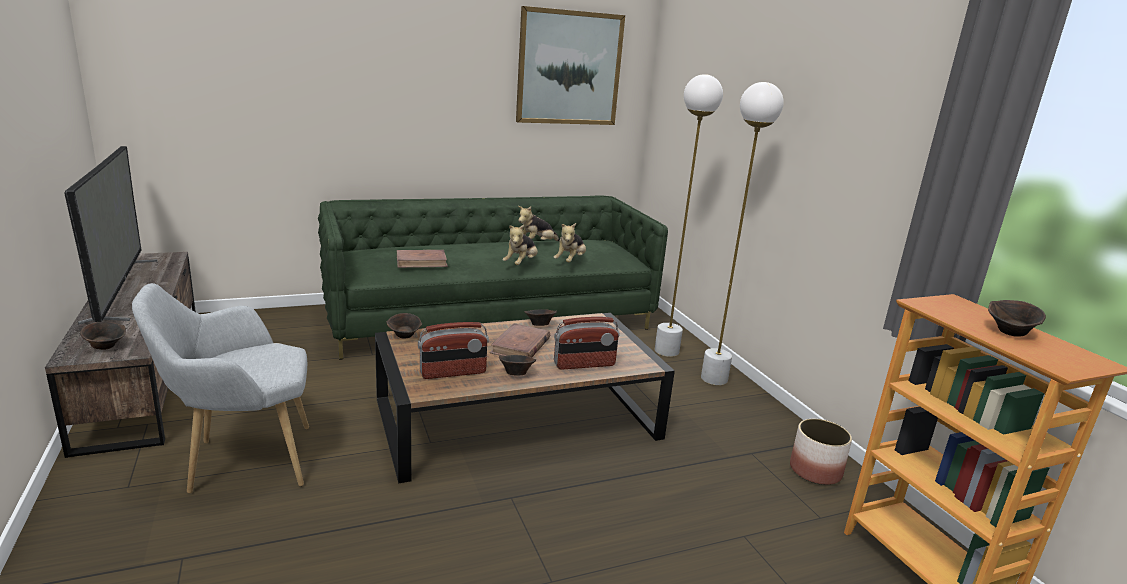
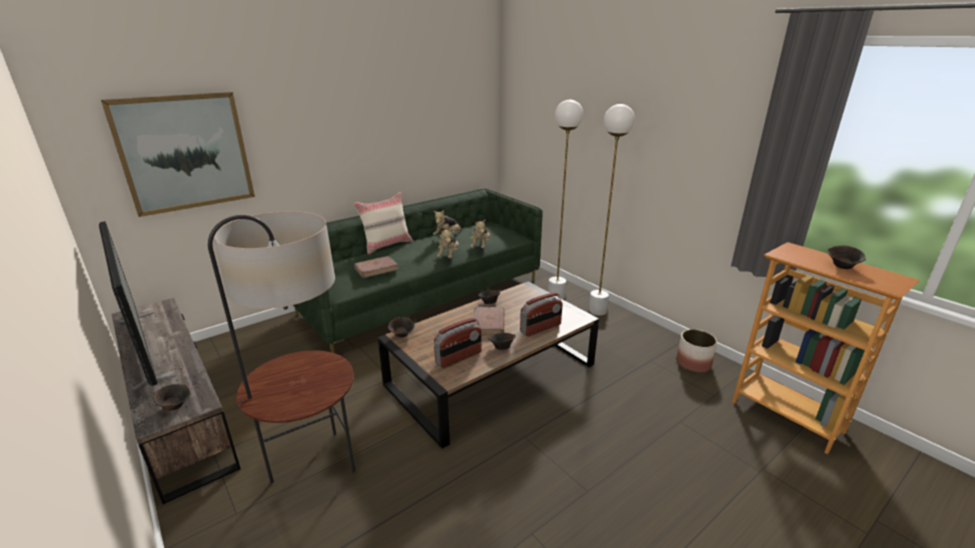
camera: 15 degrees left, 5 degrees up
(242, 461) = (314, 464): grey armchair -> floor lamp
(455, 241) = (387, 245): none -> beige pillow
(569, 68) = (446, 98): picture -> picture (185, 152)

